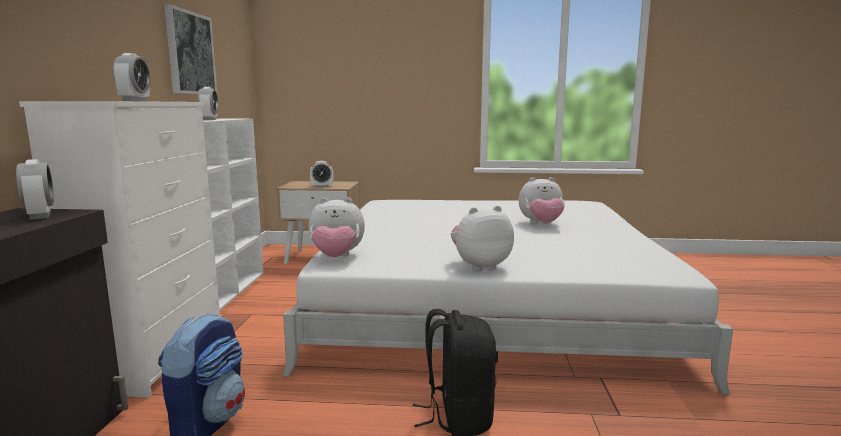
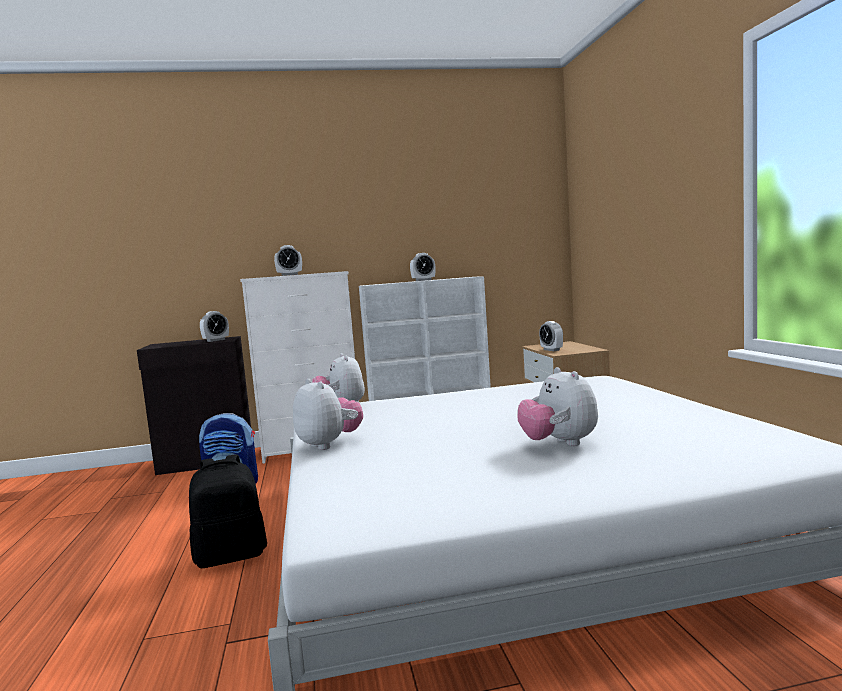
camera: 75 degrees right, 5 degrees down
(190, 53) = (436, 224): picture -> none

